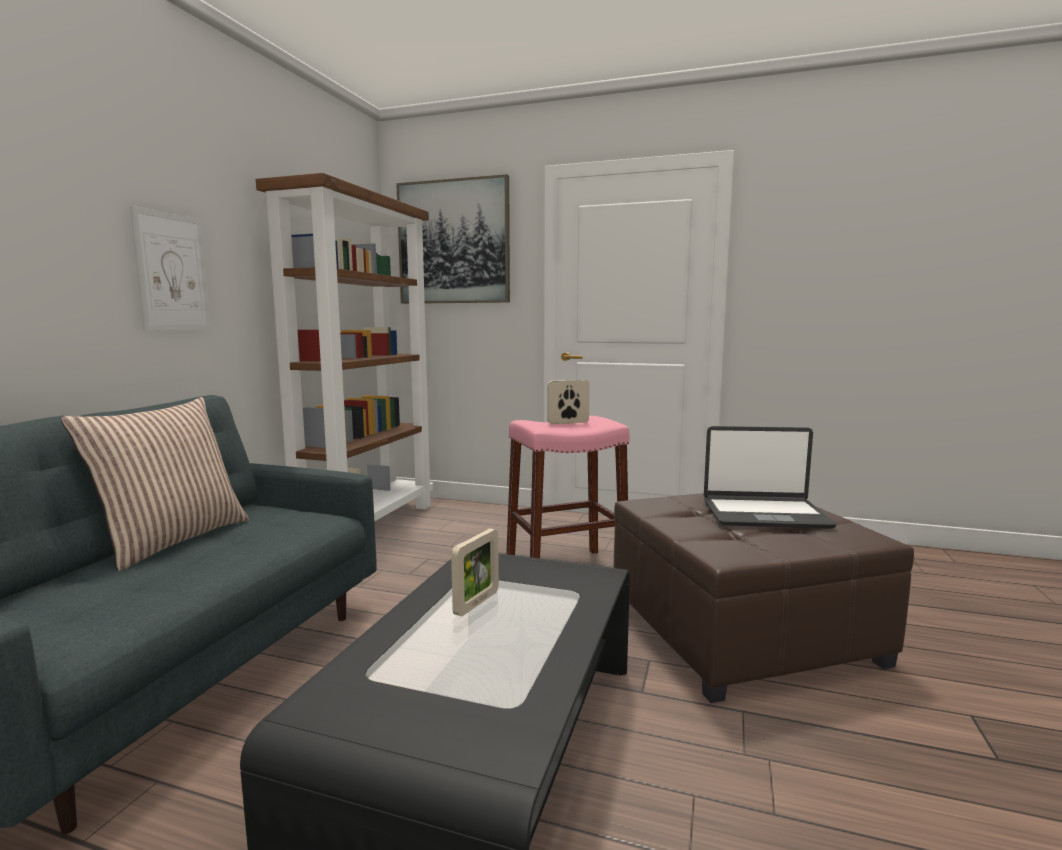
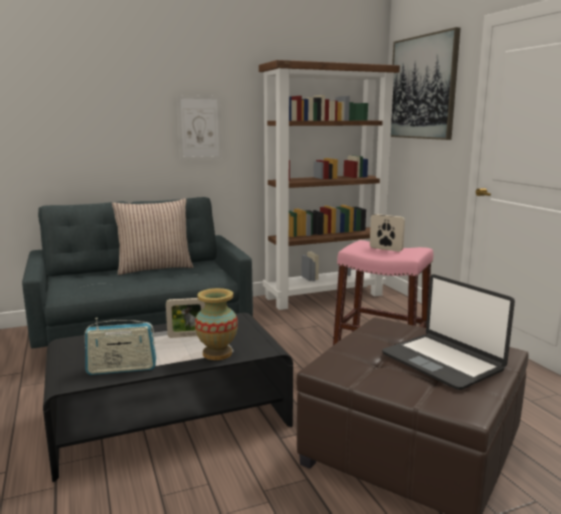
camera: 50 degrees right, 5 degrees up
(520, 689) = (122, 369): none -> radio
(572, 603) = (217, 354): none -> vase

